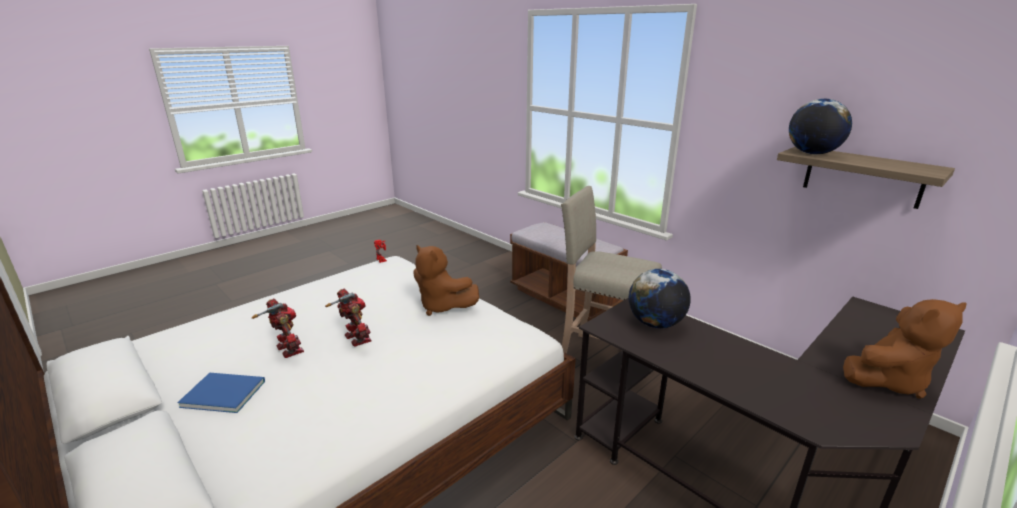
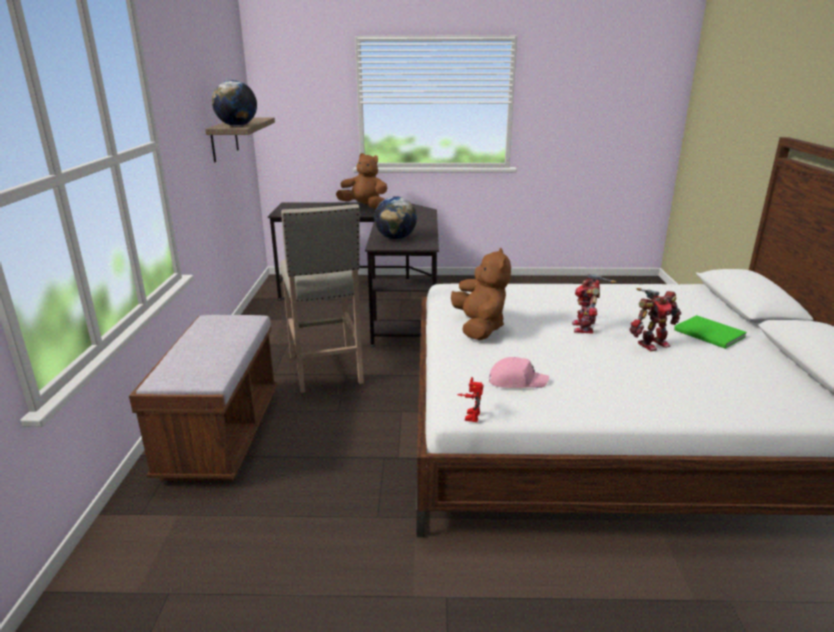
camera: 135 degrees left, 0 degrees up
(223, 392) = (710, 334): blue book -> green book
(287, 350) = (651, 344): toy robot -> toy robot turned 120 degrees counterclockwise
(374, 281) = (516, 381): none -> pink cap

